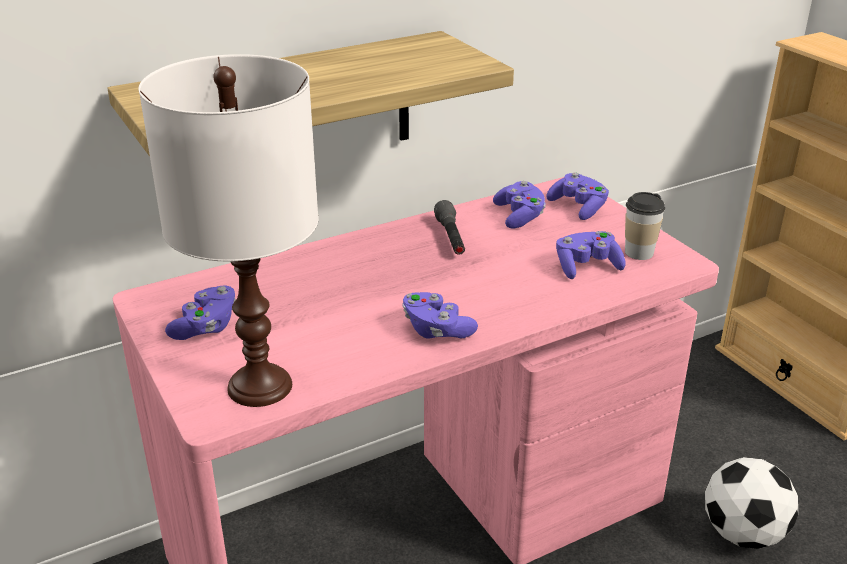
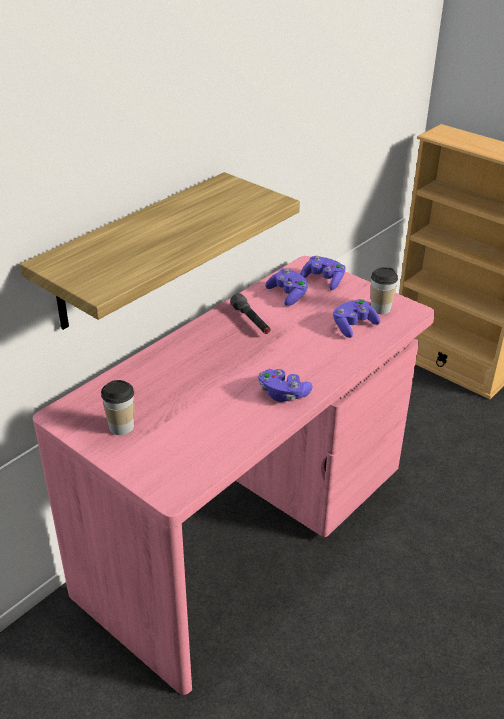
camera: 20 degrees left, 5 degrees up
(206, 327) = (121, 427): purple game controller -> cup
(261, 386) = (191, 463): white table lamp -> none
(743, 533) = (453, 477): football -> none

